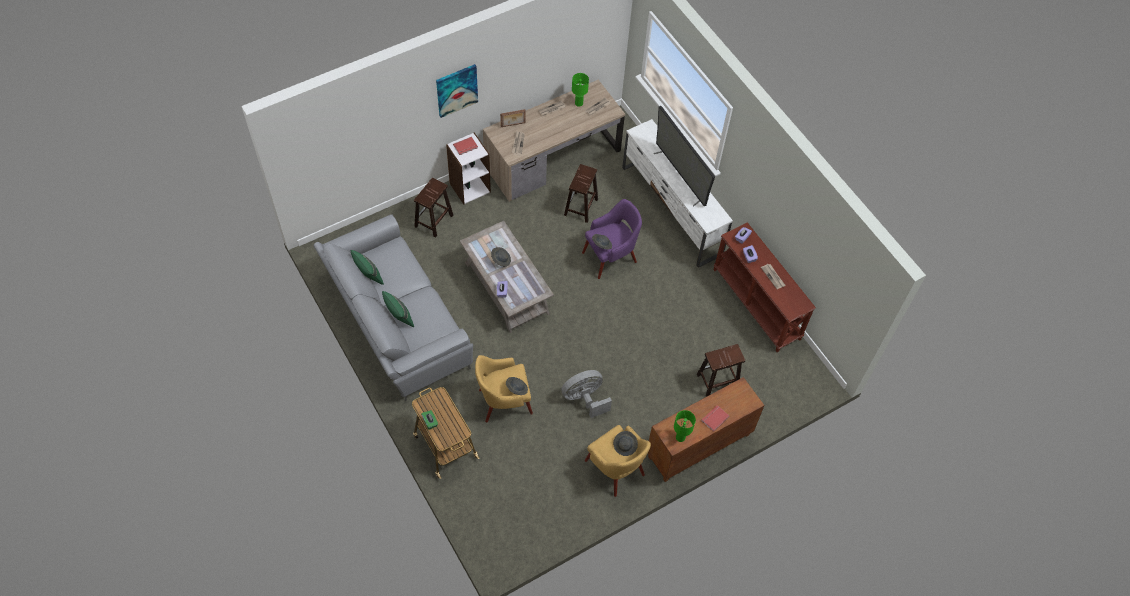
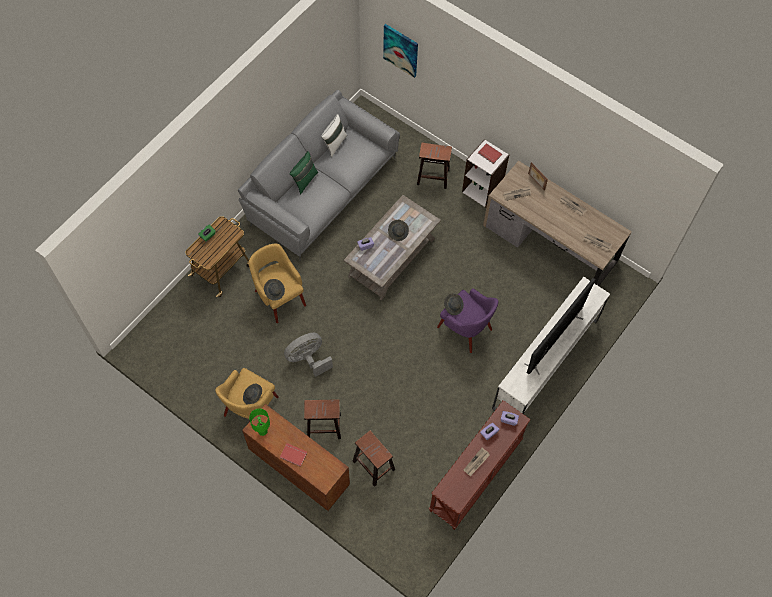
camera: 70 degrees right, 5 degrees up
(368, 276) = (334, 144): green pillow -> white pillow
(456, 90) = (507, 105): picture -> picture (401, 50)
(578, 103) = (592, 225): green table lamp -> none
(581, 207) = (507, 285): brown stool -> brown stool (323, 426)
(585, 399) = (308, 359): grey fan -> grey fan turned 75 degrees counterclockwise

